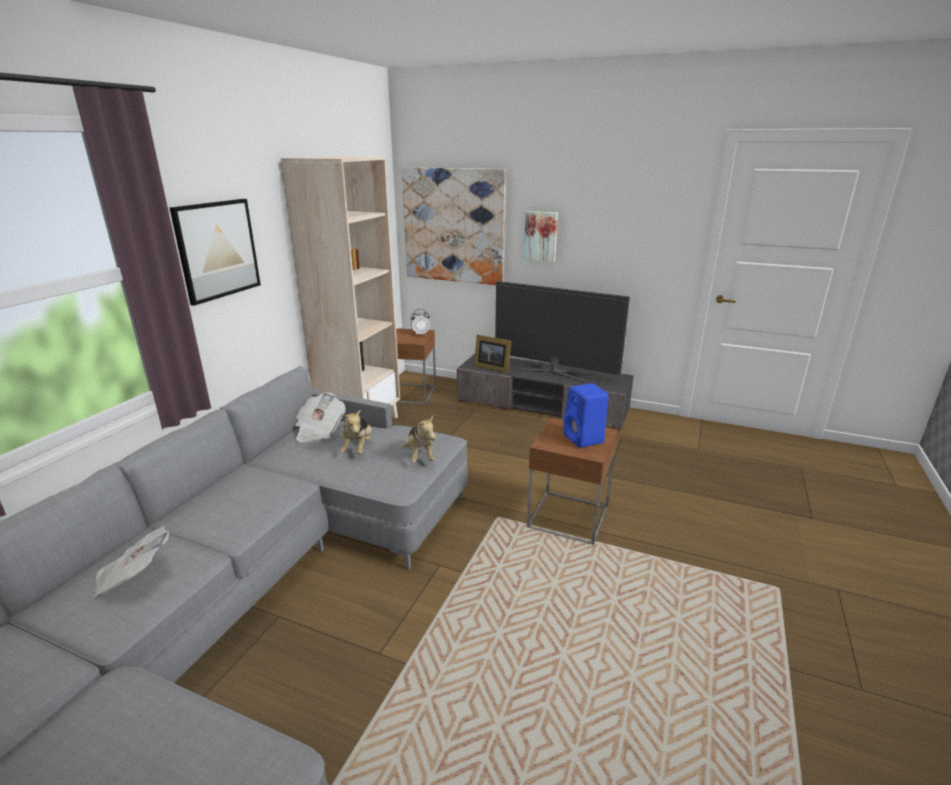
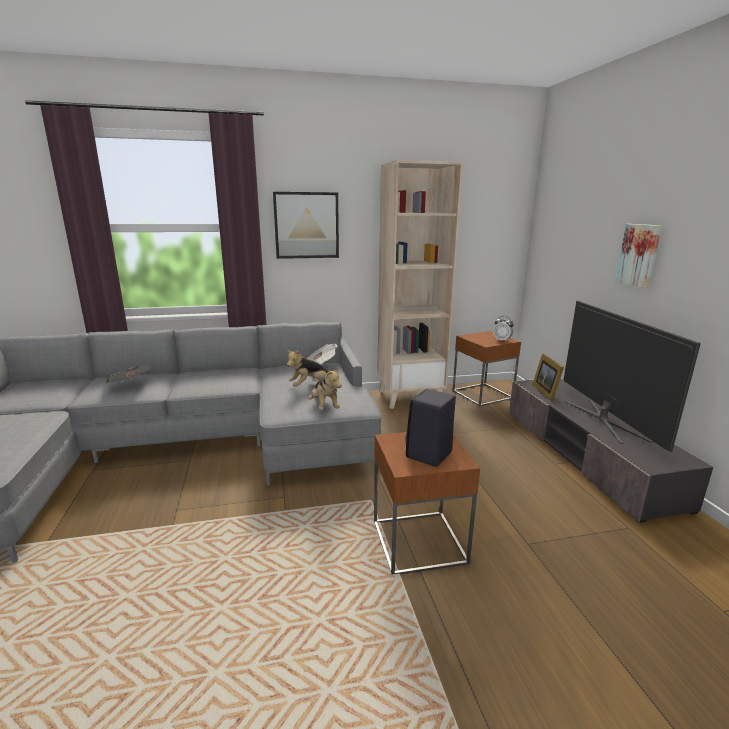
camera: 55 degrees right, 5 degrees down
(419, 456) = (324, 406): plush toy -> plush toy turned 60 degrees counterclockwise
(454, 226) = (566, 240): picture -> none
(584, 439) = (428, 455): blue speaker -> black speaker

